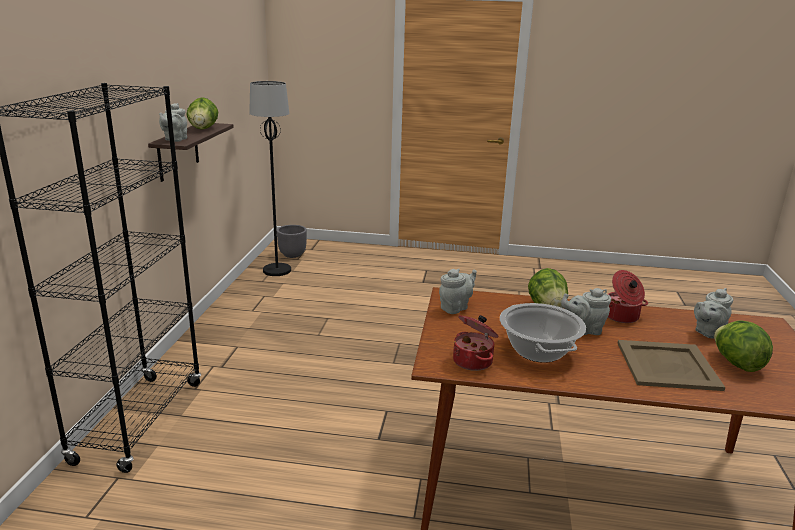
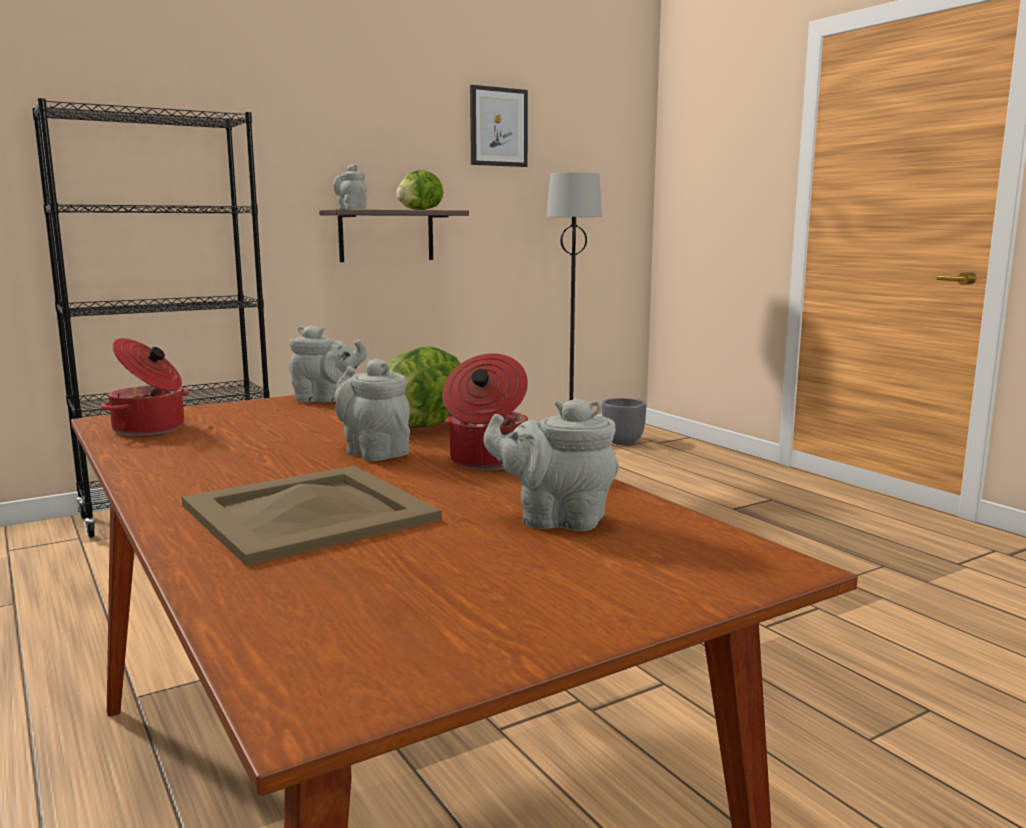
camera: 50 degrees right, 10 degrees down
(175, 139) = (350, 209): grey teapot -> grey teapot turned 75 degrees clockwise
(214, 50) = (498, 127): none -> picture
(539, 351) = (237, 446): cooking pot -> none
(736, 363) = (423, 560): lettuce -> none

